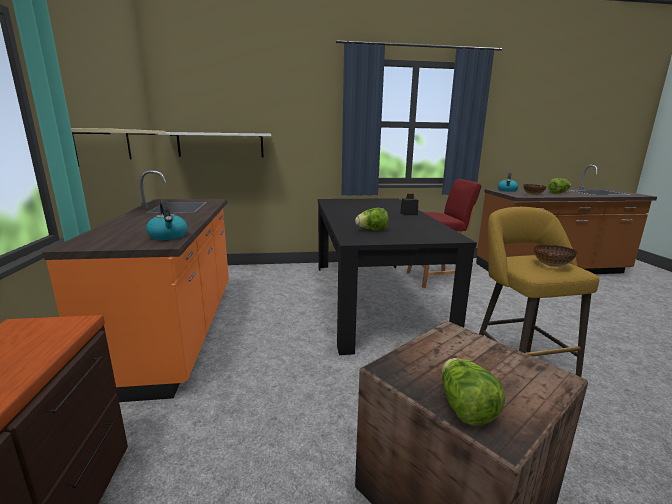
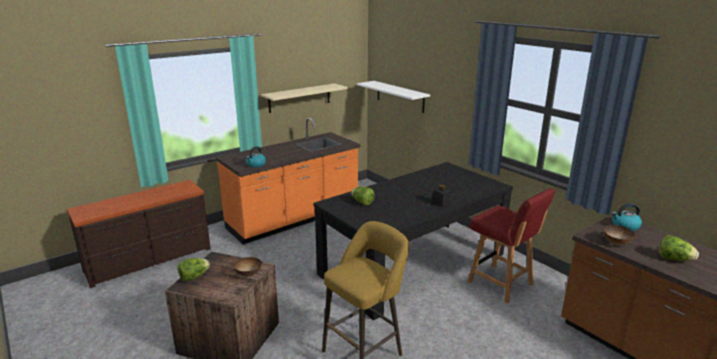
camera: 60 degrees right, 5 degrees up
(551, 265) = (358, 275): bowl -> bowl (249, 274)

